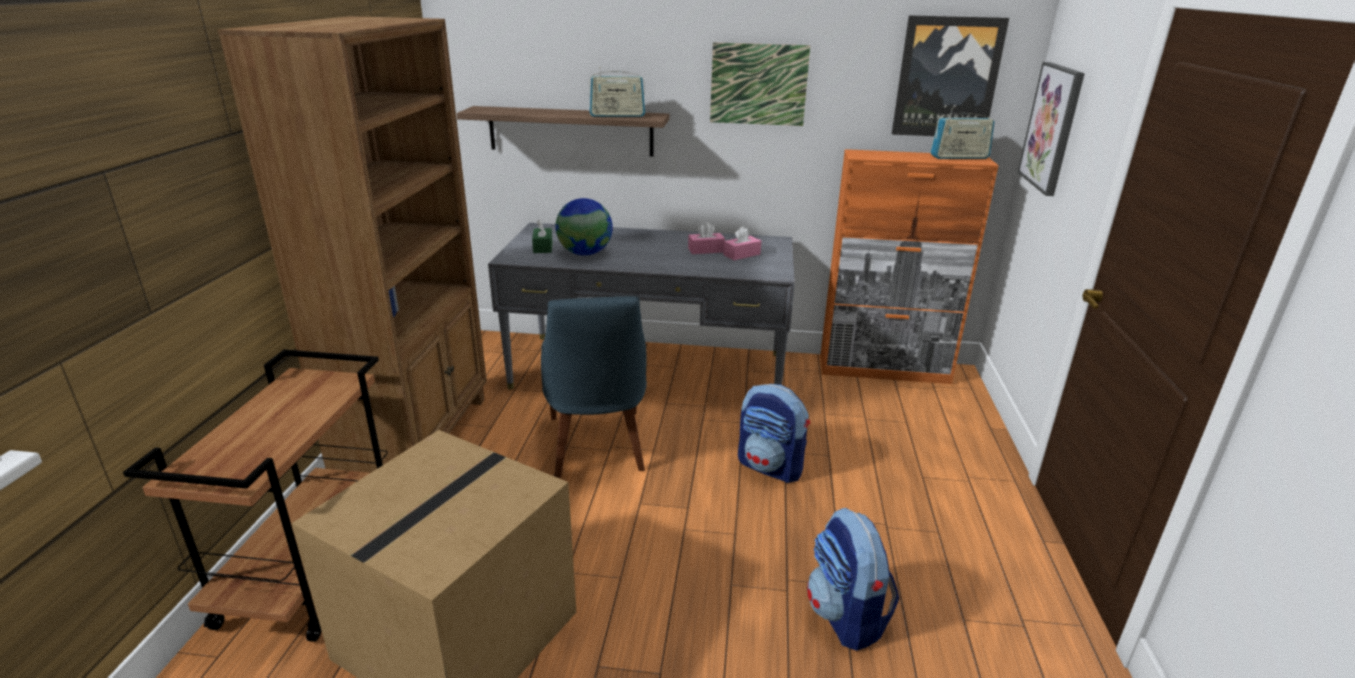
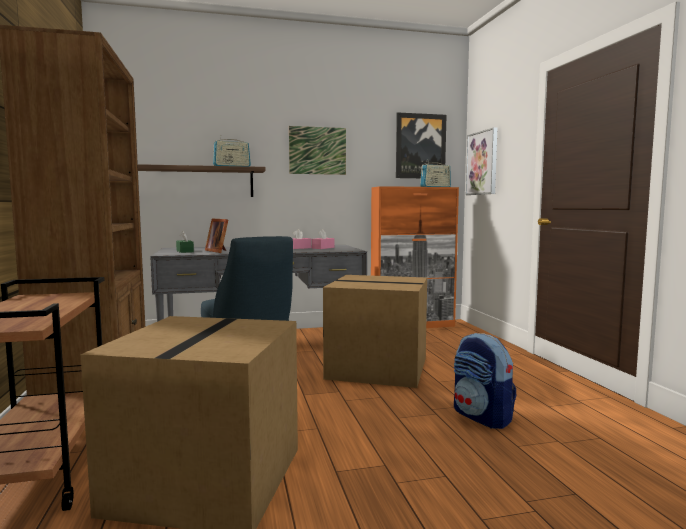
camera: 20 degrees left, 20 degrees down
(585, 253) = (218, 251): globe -> picture frame
(771, 467) = (379, 368): backpack -> cardboard box

